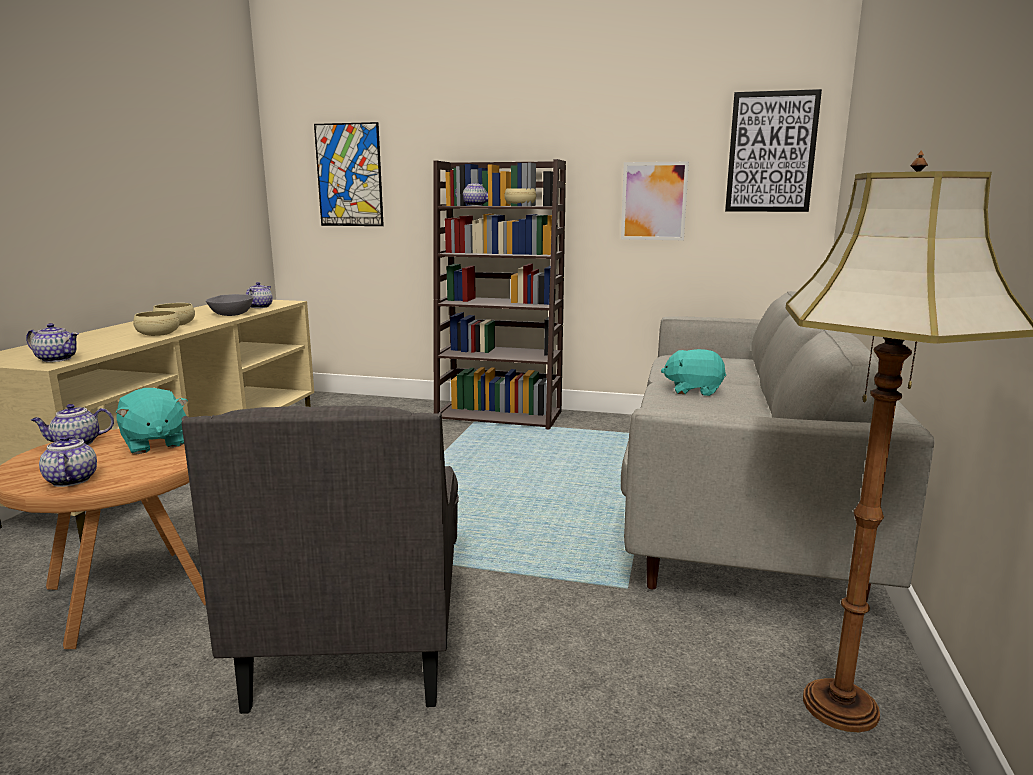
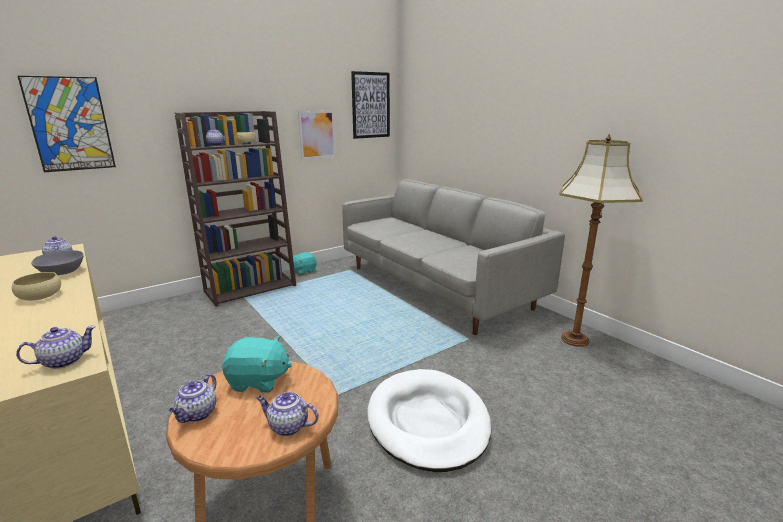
camera: 50 degrees left, 5 degrees up
(158, 334) = (64, 308): beige bowl -> none
(357, 636) = (428, 422): grey armchair -> white dog bed
(693, 390) = (412, 239): turquoise plush toy -> turquoise plush toy (303, 271)

